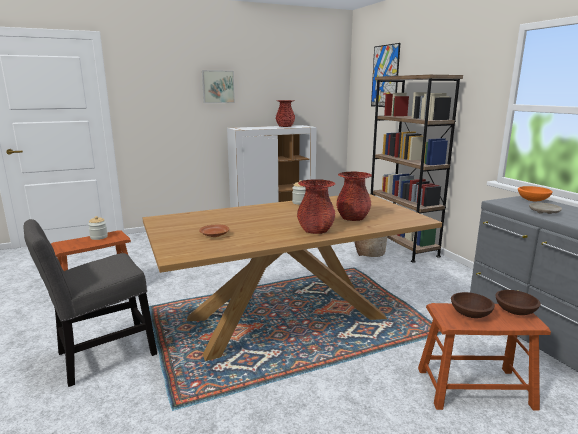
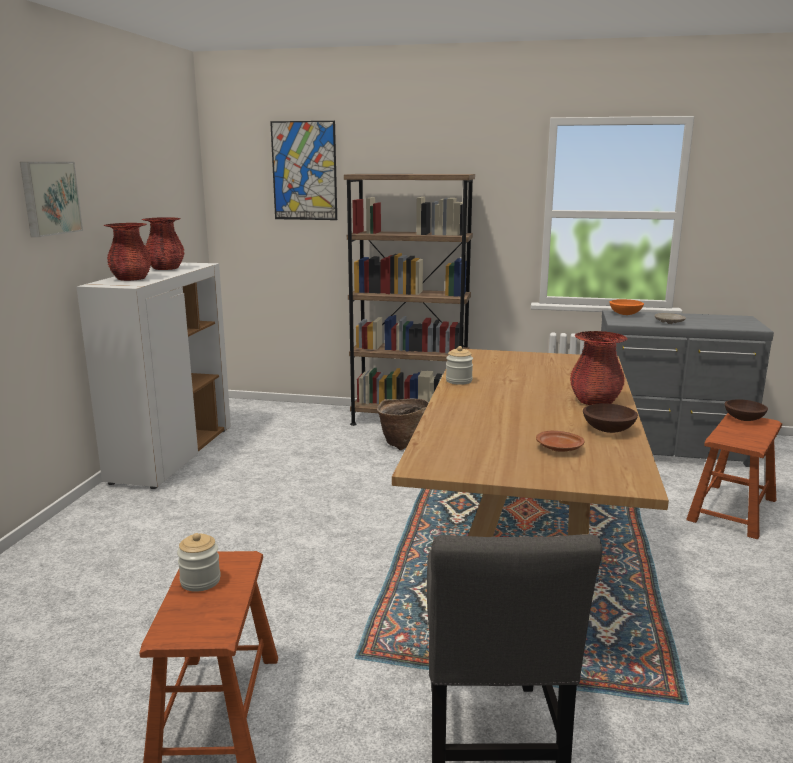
camera: 55 degrees left, 0 degrees up
(353, 218) = (564, 378): red vase -> red vase (131, 279)
(469, 314) = (739, 434): brown bowl -> brown bowl (607, 430)

